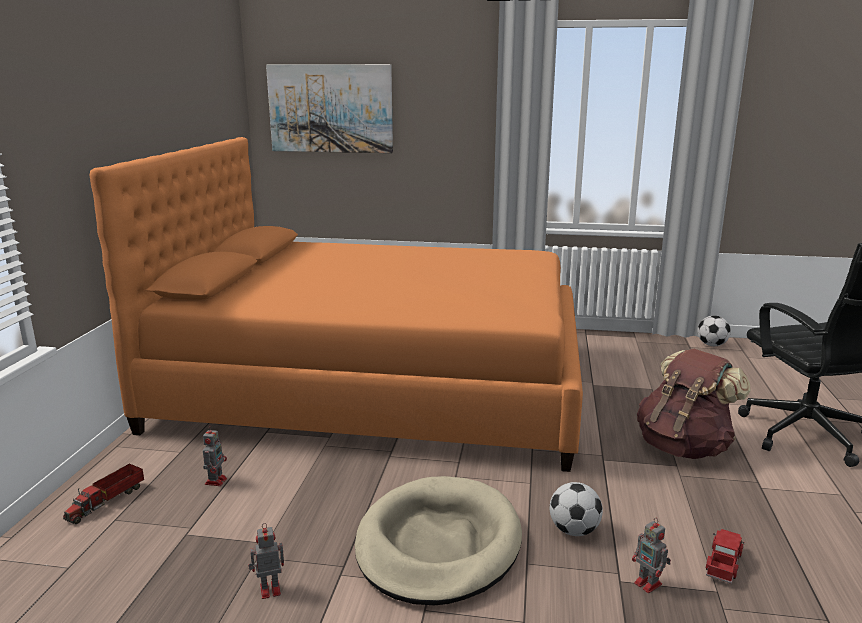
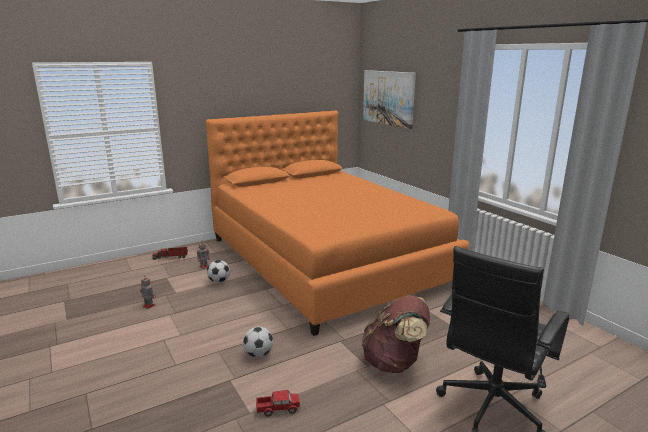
camera: 50 degrees right, 0 degrees up
(438, 544) = (210, 325): beige dog bed -> none
(649, 584) = (234, 389): toy robot -> none
(711, 345) = (581, 332): football -> football (219, 281)

